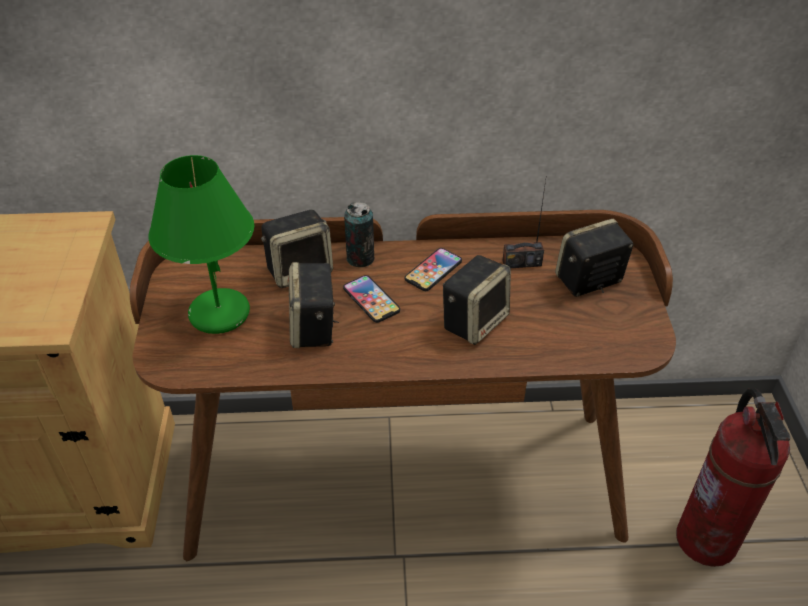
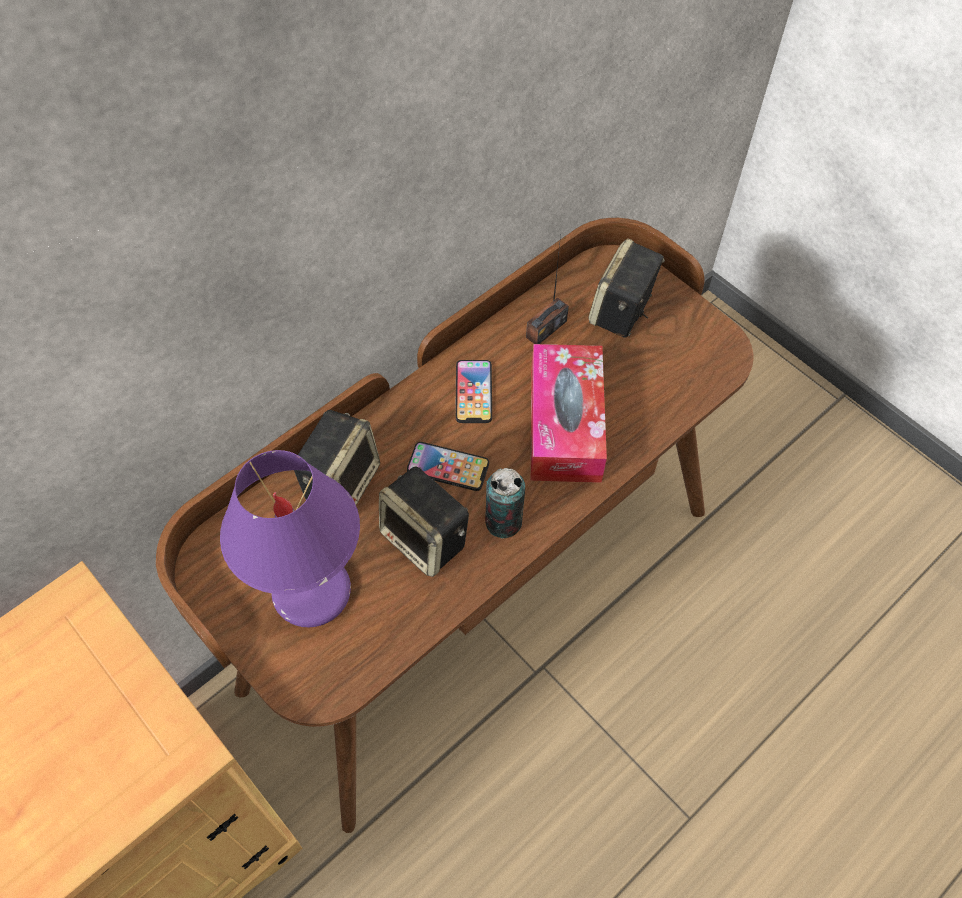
camera: 40 degrees left, 15 degrees up
(218, 313) = (310, 592): green table lamp -> purple table lamp
(360, 258) = (389, 426): can -> can (503, 522)
(475, 321) = (565, 424): speaker -> tissue box
(706, 539) = (759, 466): fire extinguisher -> none

